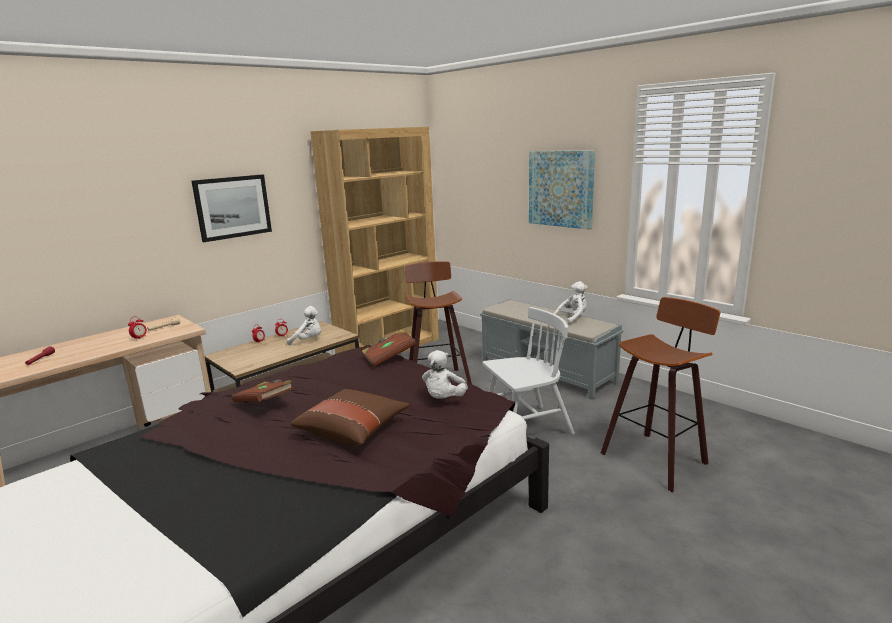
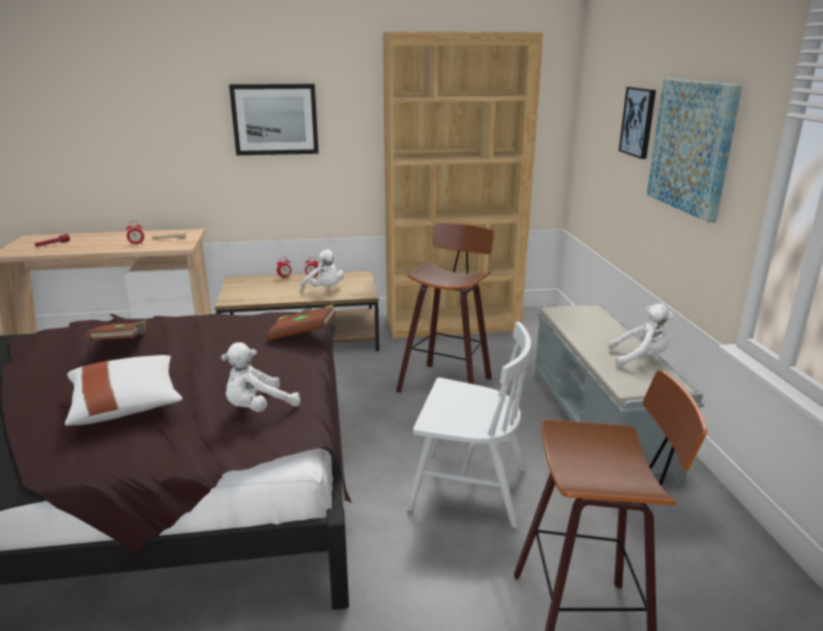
camera: 35 degrees right, 5 degrees up
(353, 430) = (126, 405): brown pillow -> white pillow
(506, 179) = (638, 122): none -> picture

